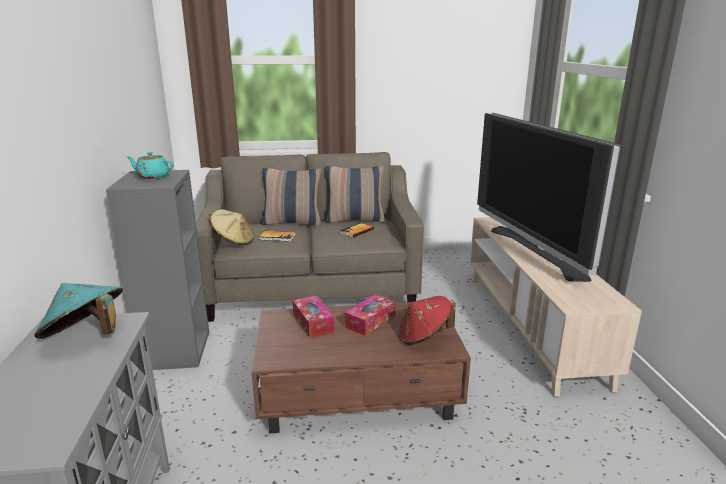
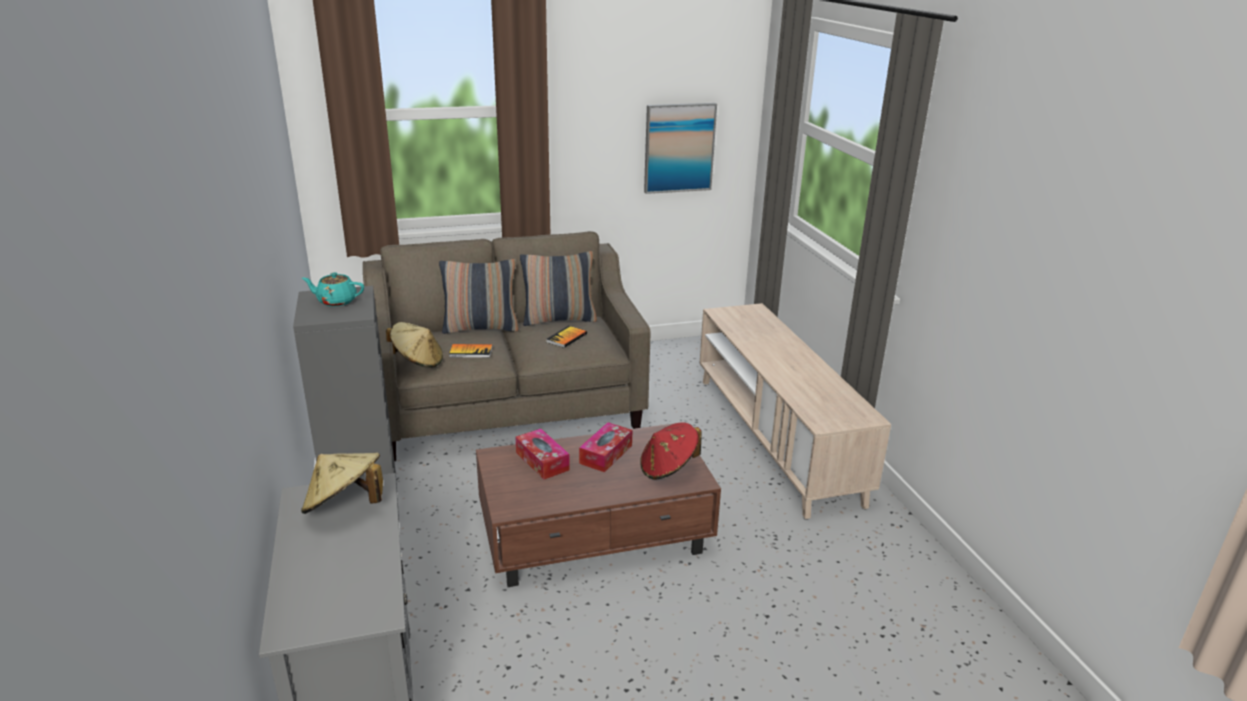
camera: 10 degrees left, 5 degrees up
(86, 336) = (345, 506): turquoise hat -> beige hat
(460, 93) = (679, 148): none -> picture
(536, 252) = (780, 355): television -> none

